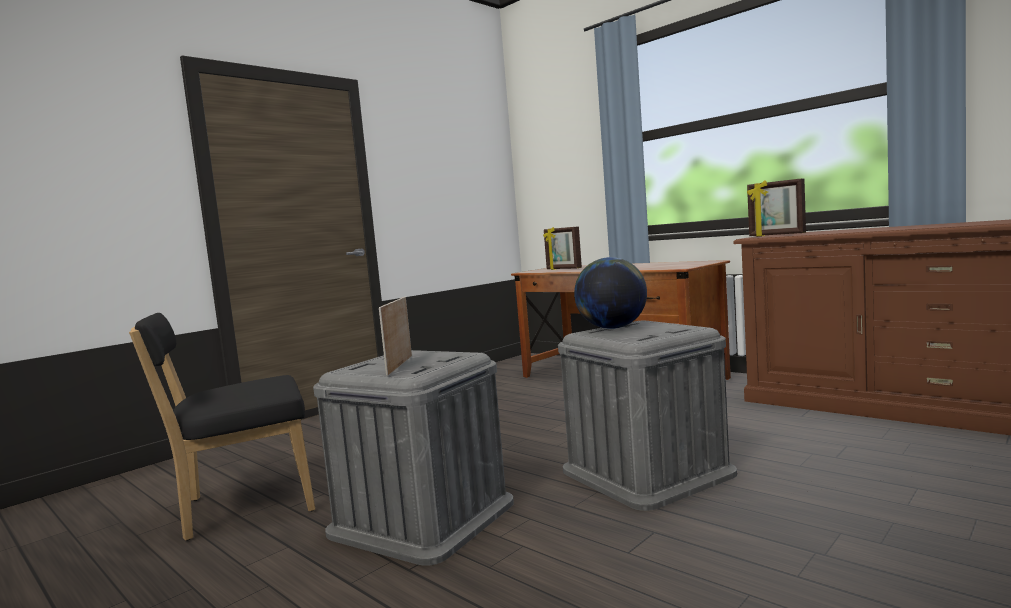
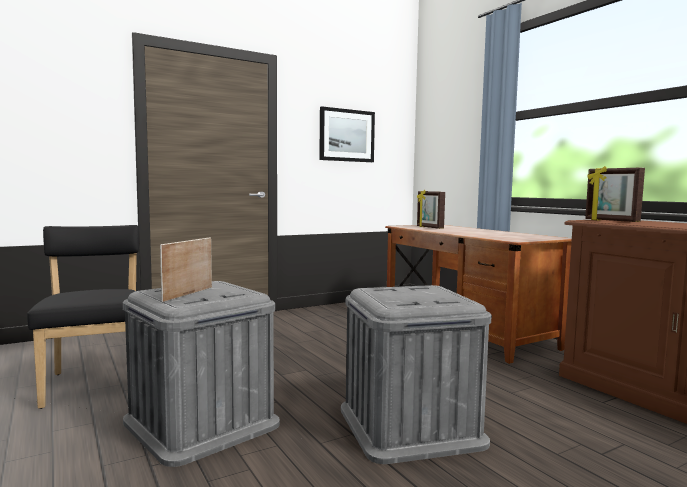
camera: 15 degrees right, 0 degrees up
(242, 506) = (96, 382): black chair -> black chair turned 75 degrees clockwise
(443, 173) = (346, 135): none -> picture
(612, 328) = (397, 289): globe -> none

